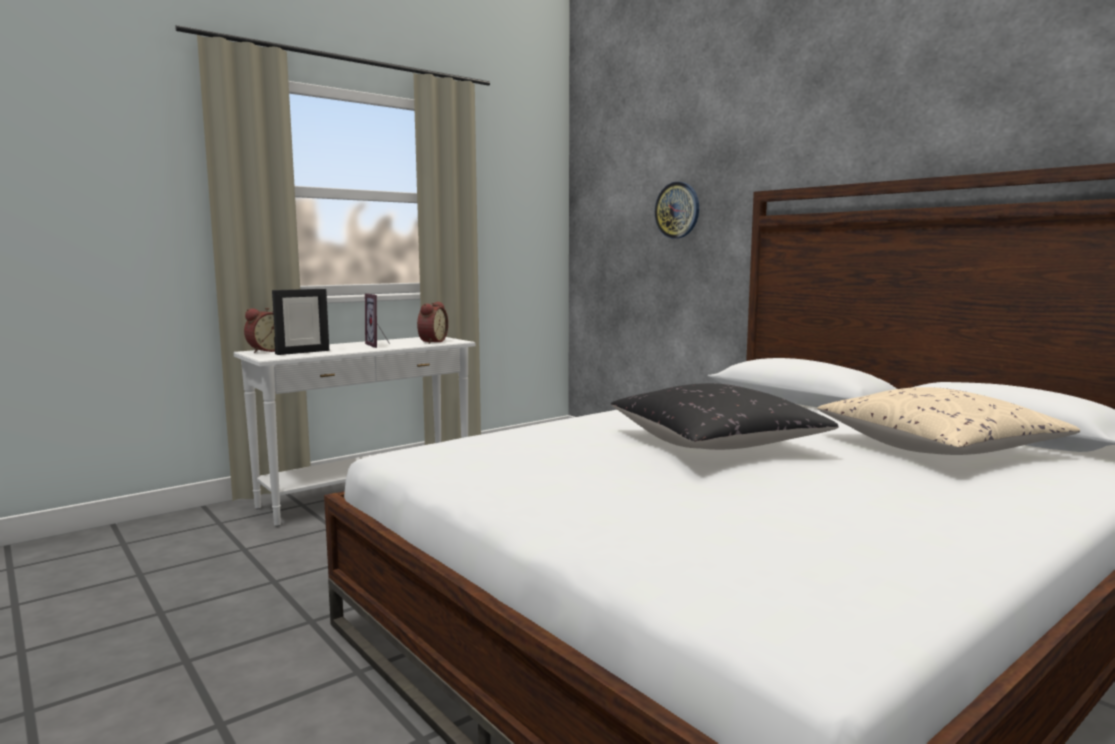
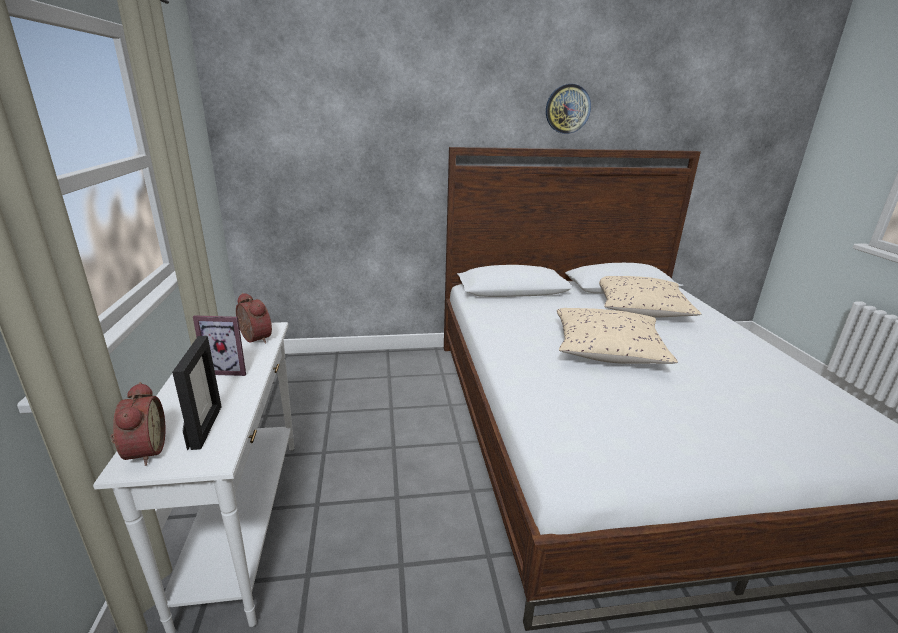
camera: 60 degrees left, 15 degrees up
(677, 210) = (365, 155): wall clock -> wall clock (567, 109)
(715, 443) = (607, 350): black pillow -> beige pillow

